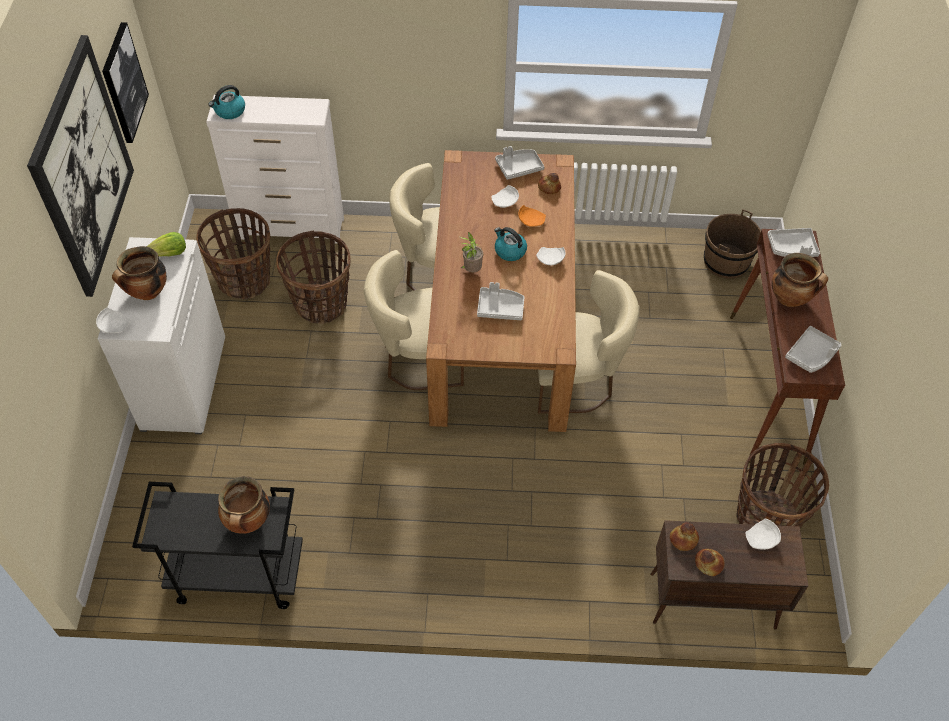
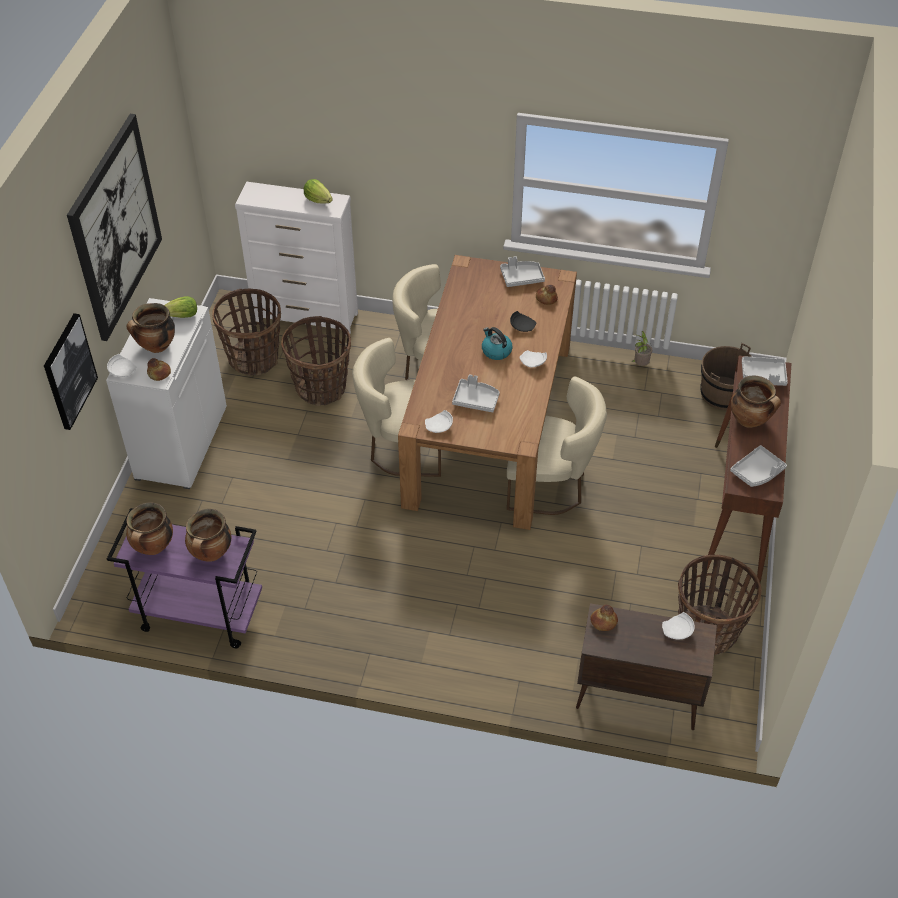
camera: 10 degrees right, 5 degrees down
(123, 83) = (163, 160): picture -> picture (69, 371)
(182, 523) = (153, 547): none -> cooking pot
(229, 111) = (257, 197): kettle -> none
(237, 576) = (198, 615): black cart -> purple cart
(296, 107) = (318, 200): none -> lettuce
(471, 270) = (456, 364): potted plant -> potted plant (640, 364)
(505, 201) = (502, 307): white plate -> white plate (439, 427)
(531, 220) = (522, 326): orange plate -> black plate
(708, 564) = (622, 645): bread -> bread (159, 373)

